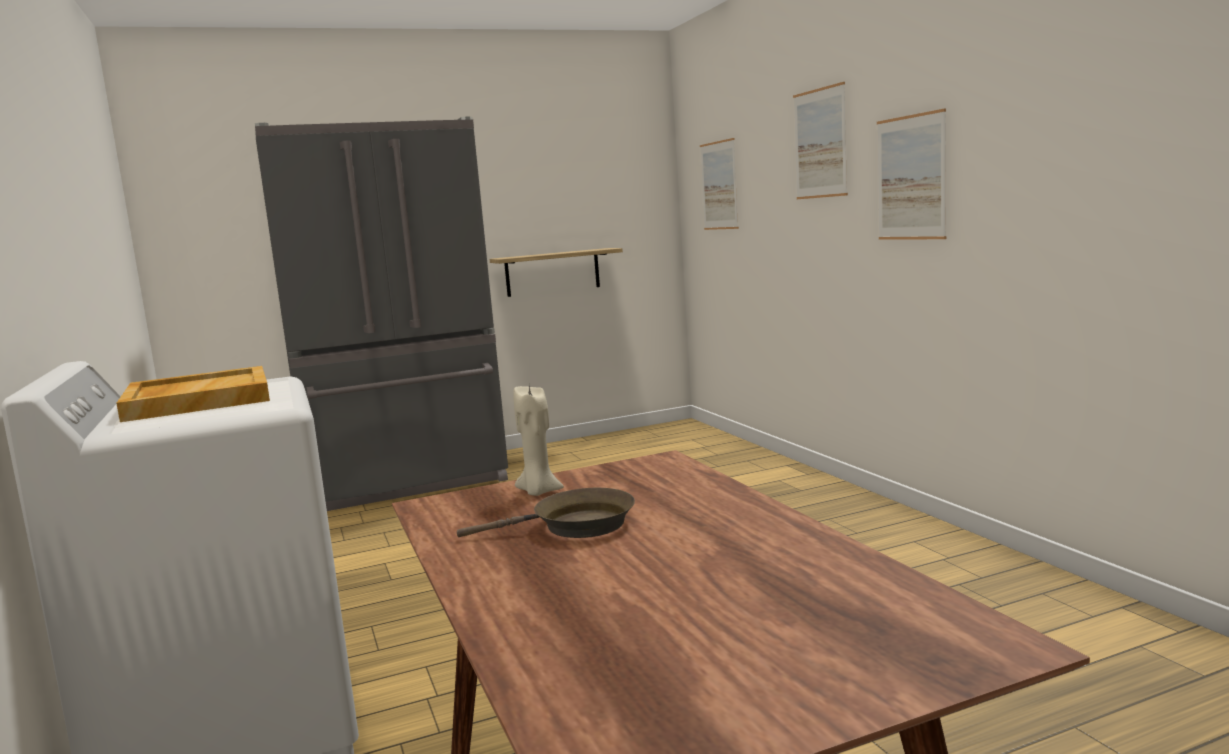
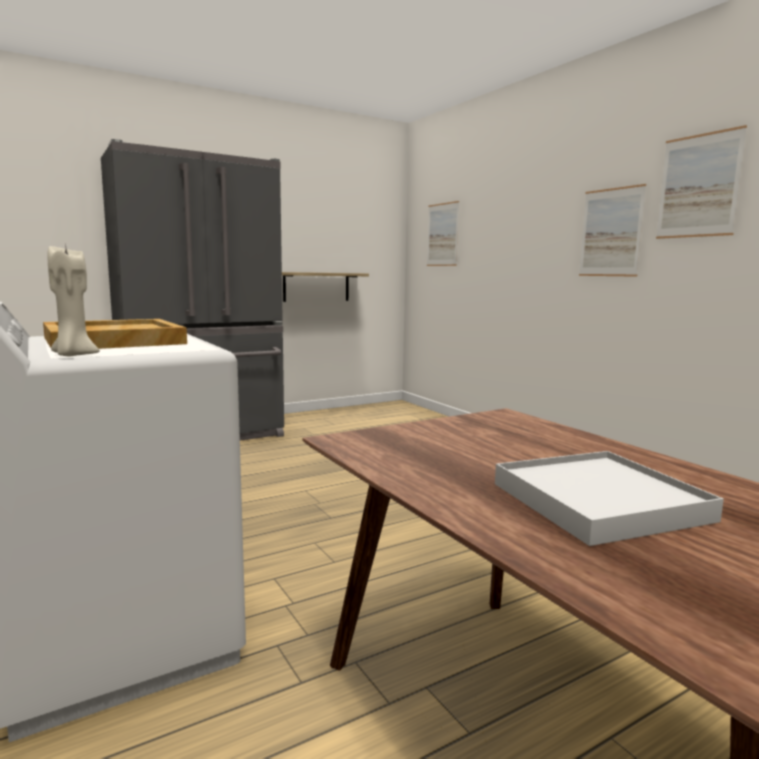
camera: 10 degrees left, 0 degrees up
(538, 492) = (427, 433): beige candle -> beige candle (73, 355)
(575, 526) = (492, 460): brown frying pan -> none
(639, 574) = (599, 501): none -> white tray
(820, 143) = (534, 206): picture -> picture (698, 186)

